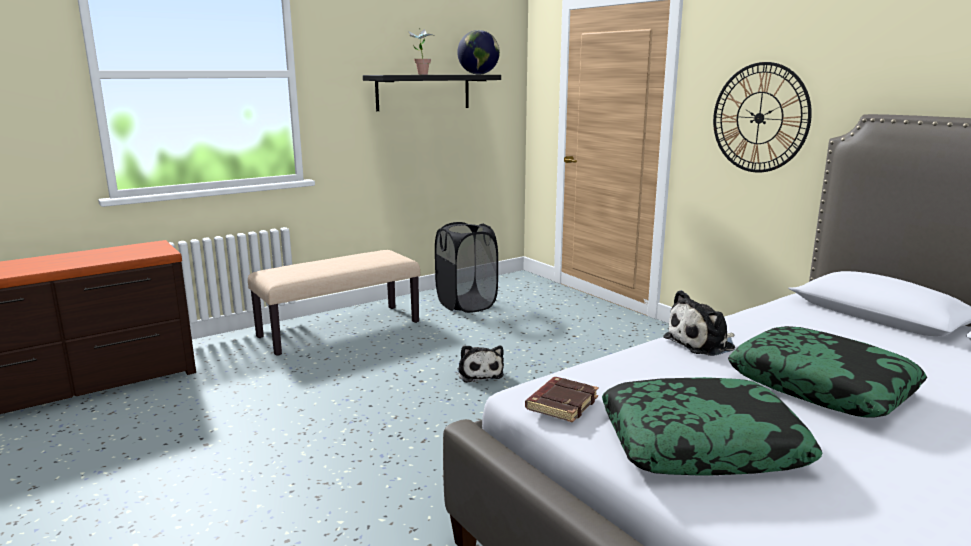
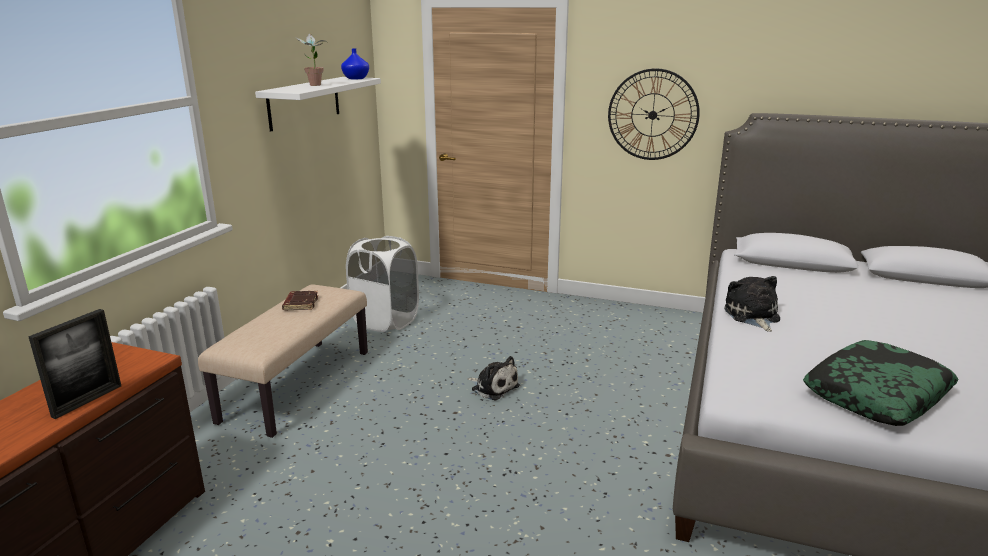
camera: 35 degrees left, 5 degrees up
(94, 262) = (87, 401): none -> picture frame
(423, 92) = (304, 102): black shelf -> white shelf
(466, 304) = (385, 321): black laundry basket -> white laundry basket
(478, 74) = (356, 78): globe -> blue vase
(561, 403) = (770, 396): brown book -> brown book (300, 303)
(702, 343) = (752, 316): plush toy -> plush toy turned 150 degrees clockwise
(822, 386) = (856, 328): pillow -> none

